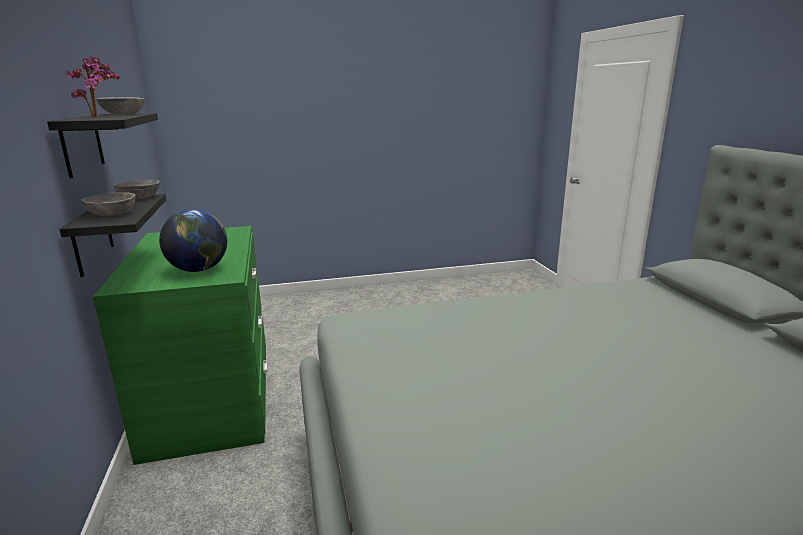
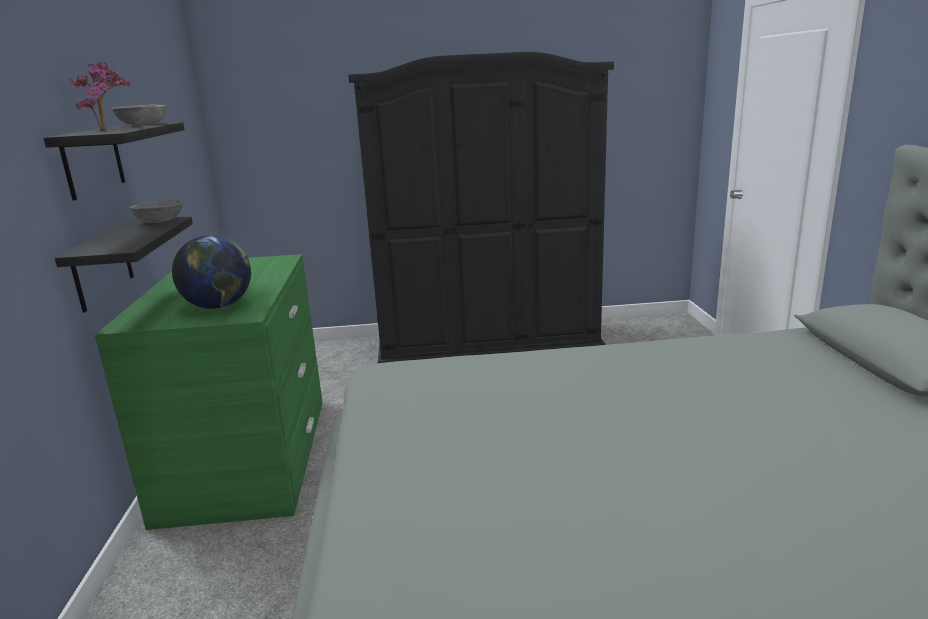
camera: 10 degrees right, 0 degrees up
(112, 214) = (118, 241): grey bowl -> none
(388, 295) = (487, 343): none -> black wardrobe

